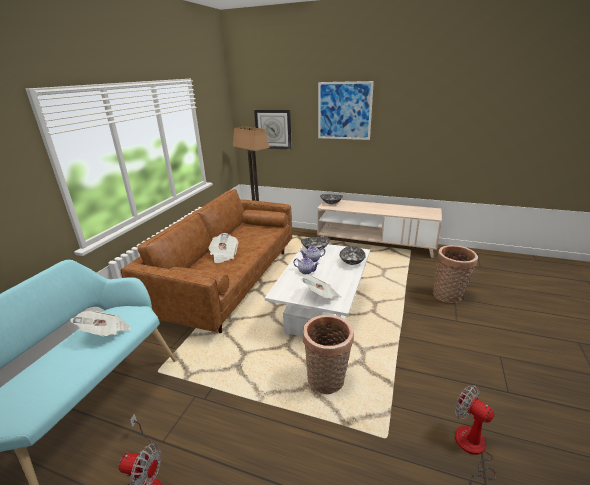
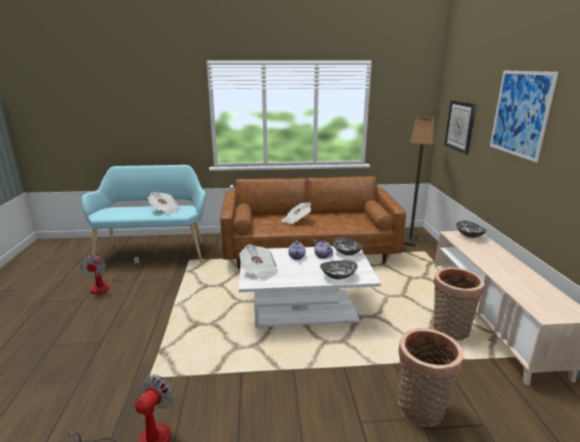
camera: 65 degrees right, 5 degrees down
(327, 381) = (205, 332): basket -> basket (449, 331)

